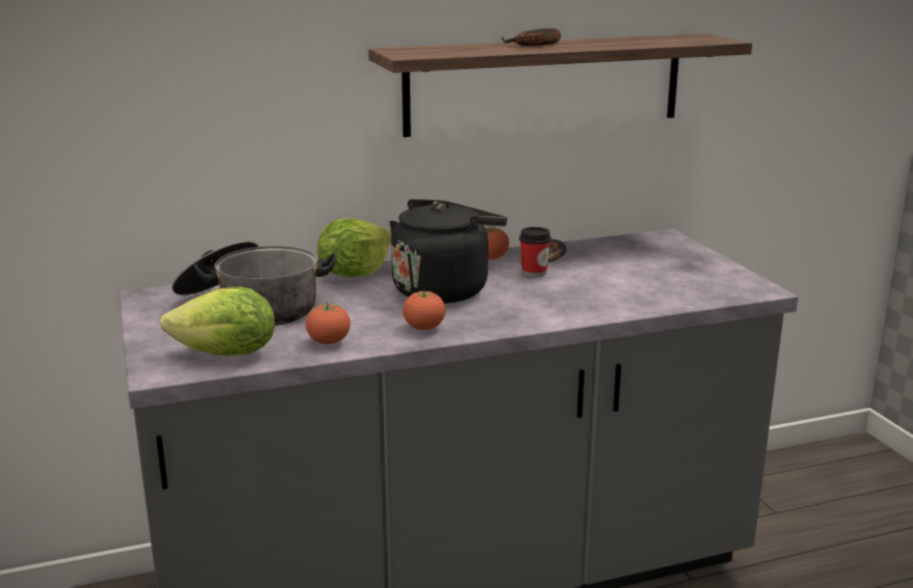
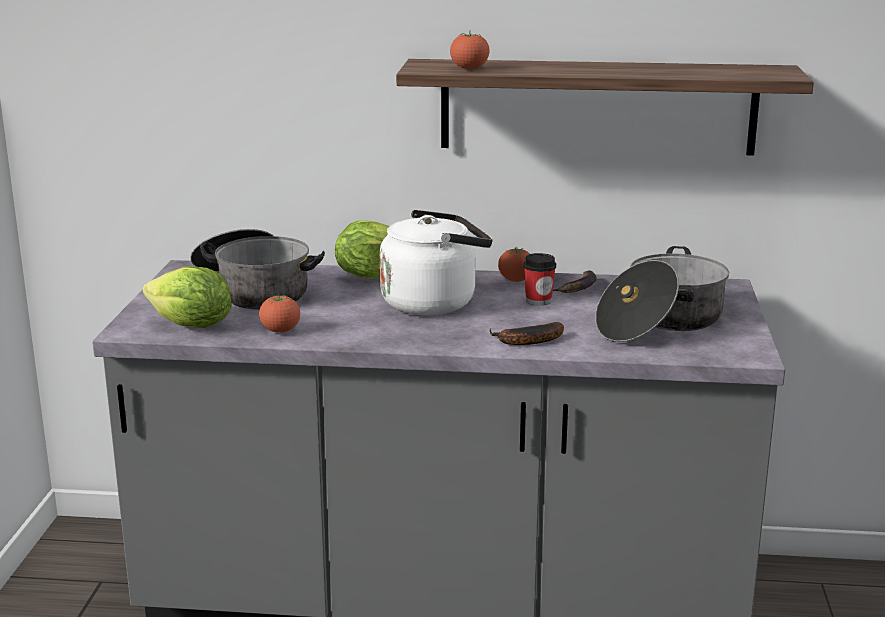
camera: 25 degrees right, 0 degrees up
(424, 328) = (373, 333): tomato -> tomato (469, 69)
(444, 290) = (434, 303): black kettle -> white kettle
(536, 44) = (572, 66): banana -> banana (526, 341)
(657, 275) = (660, 322): none -> cooking pot

